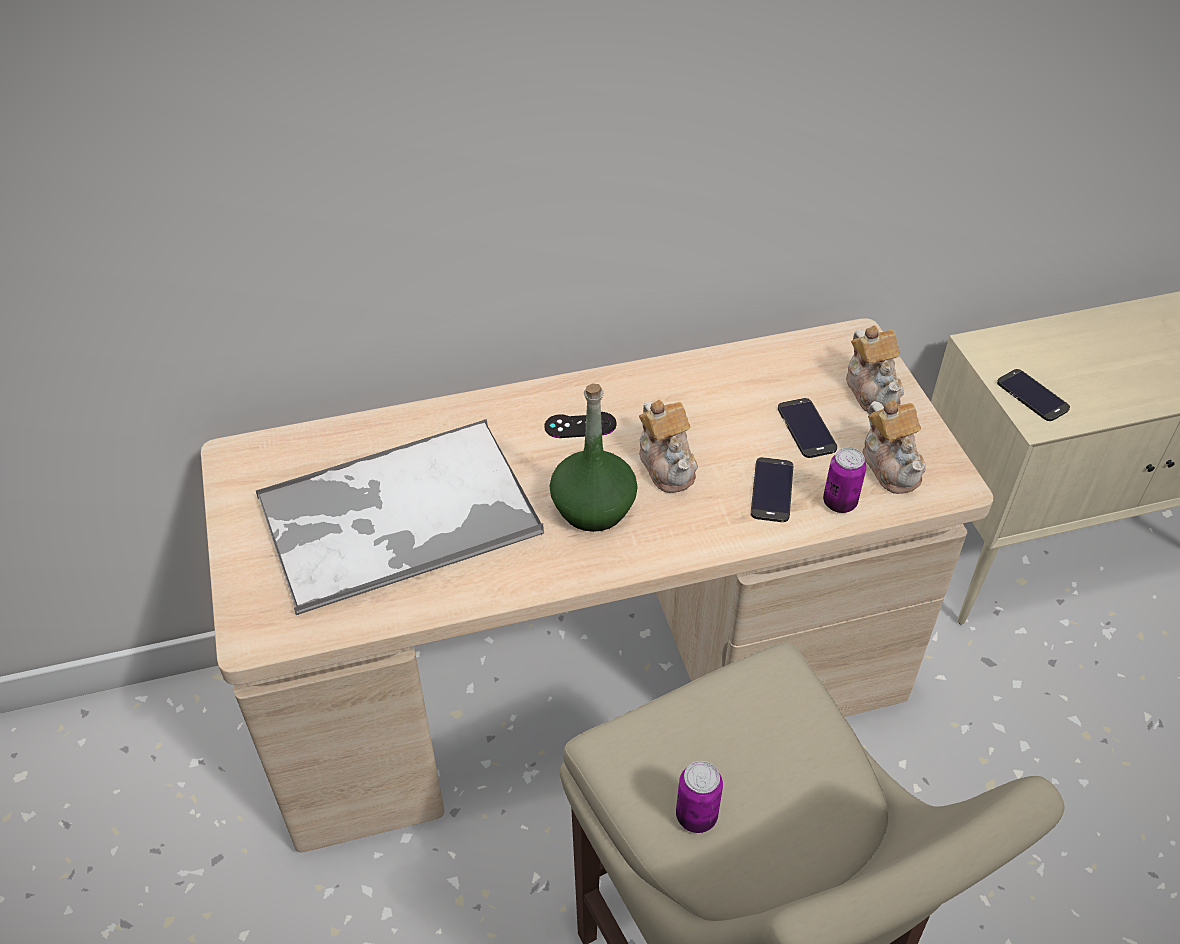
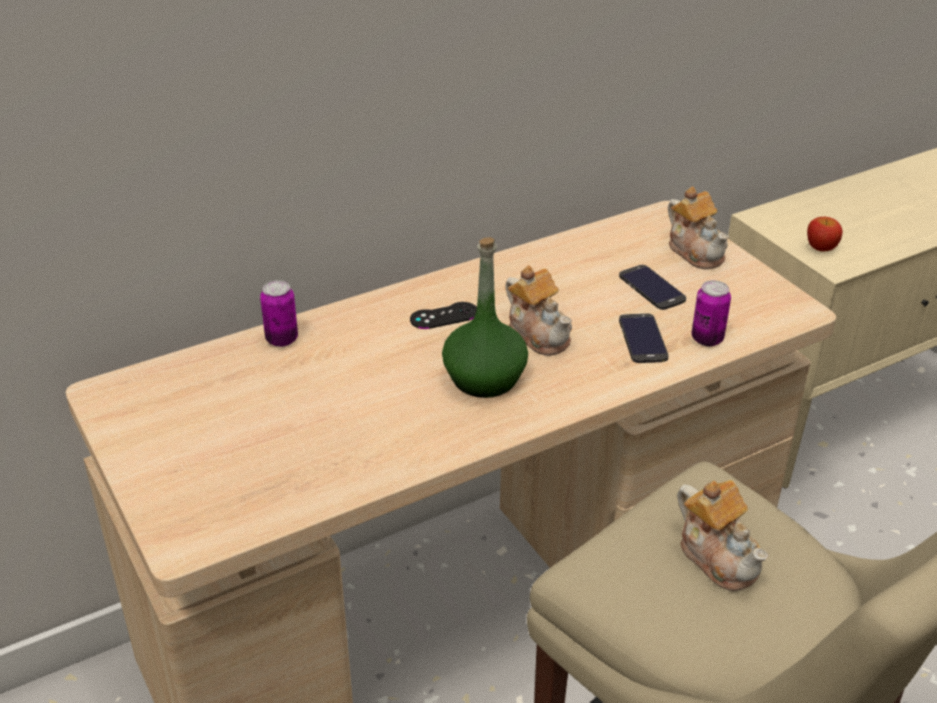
camera: 15 degrees left, 10 degrees down
(396, 517) = (294, 417): tray -> none
(696, 816) = (688, 614): can -> can (282, 339)
(891, 465) = (738, 304): teapot -> teapot (718, 556)
(1032, 396) = (821, 248): phone -> apple

